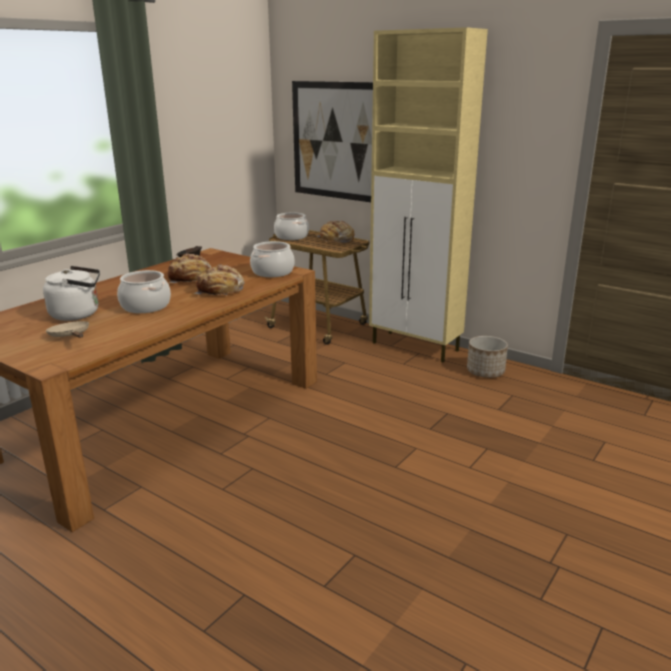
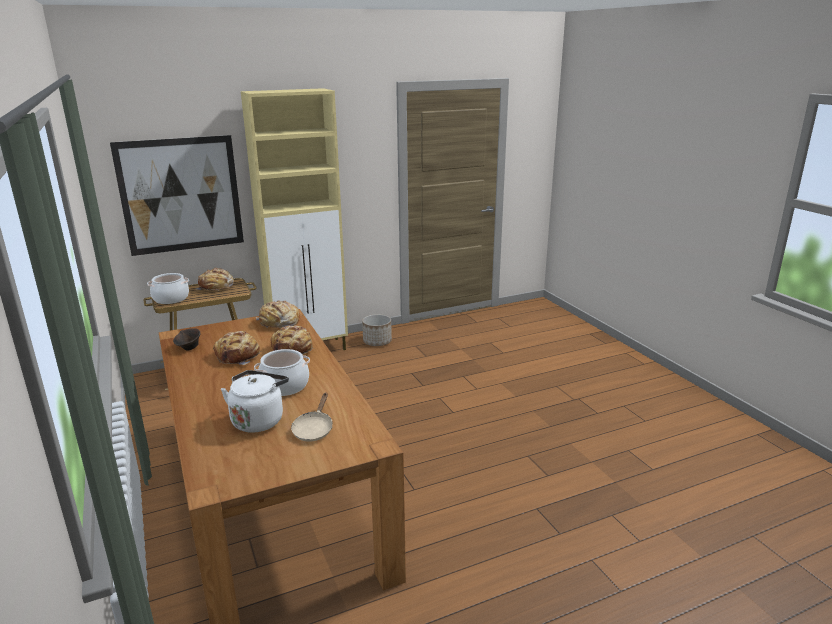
camera: 60 degrees left, 0 degrees up
(70, 336) = (314, 429): beige frying pan -> beige frying pan turned 75 degrees counterclockwise
(272, 272) = (279, 322): cooking pot -> bread

